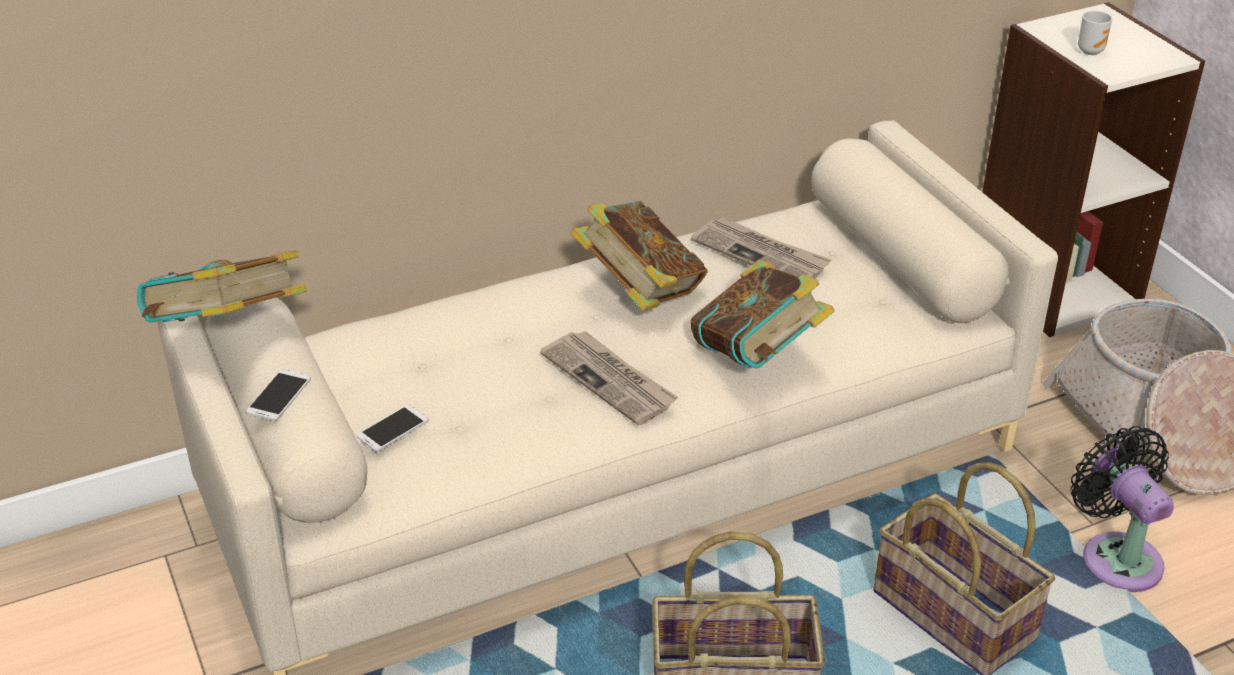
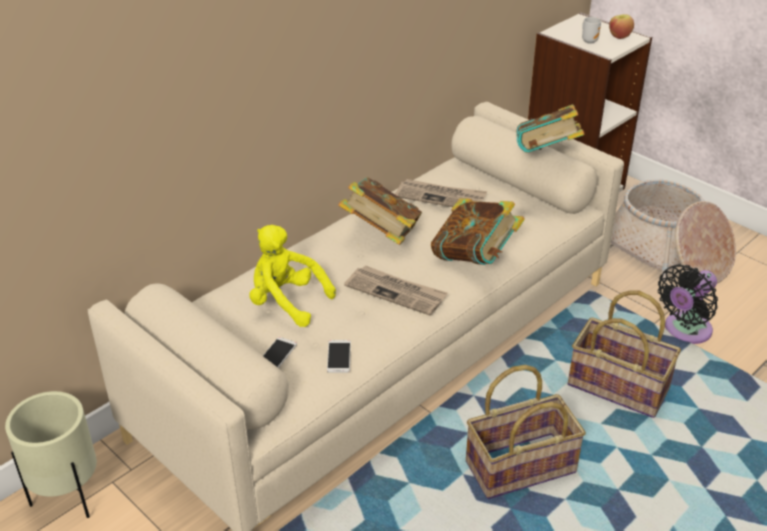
camera: 20 degrees left, 0 degrees up
(102, 561) = (69, 497): none -> beige planter
(229, 333) = (155, 316): book -> book (547, 156)
(279, 395) = (215, 348): phone -> phone (339, 356)
(449, 359) = (286, 302): none -> yellow plush toy
(1116, 556) = (684, 330): black fan -> black fan turned 90 degrees counterclockwise
(1147, 51) = (619, 36): none -> apple

